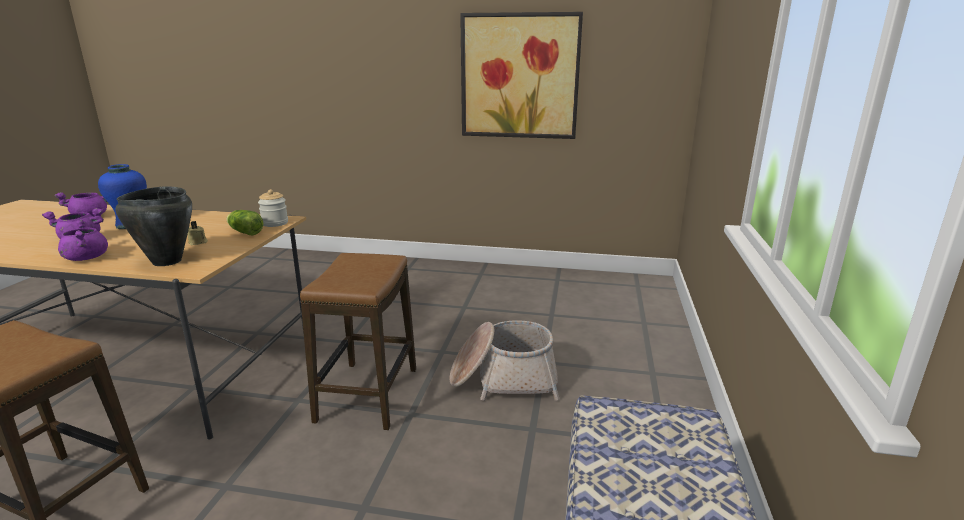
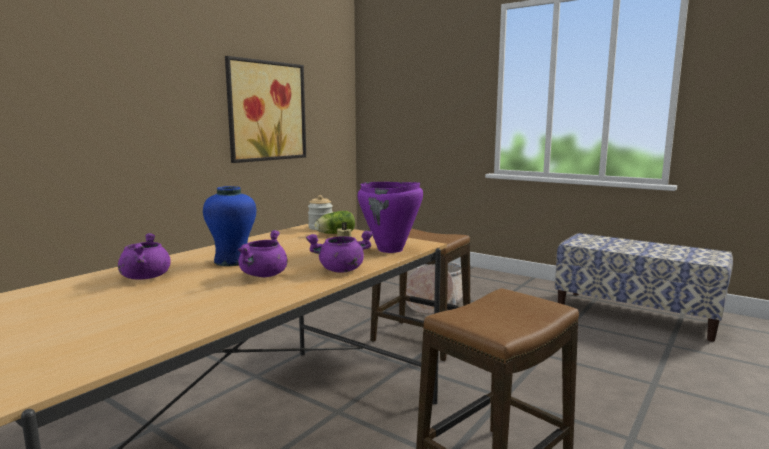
camera: 65 degrees left, 10 degrees down
(166, 261) = (390, 250): black cooking pot -> purple cooking pot

